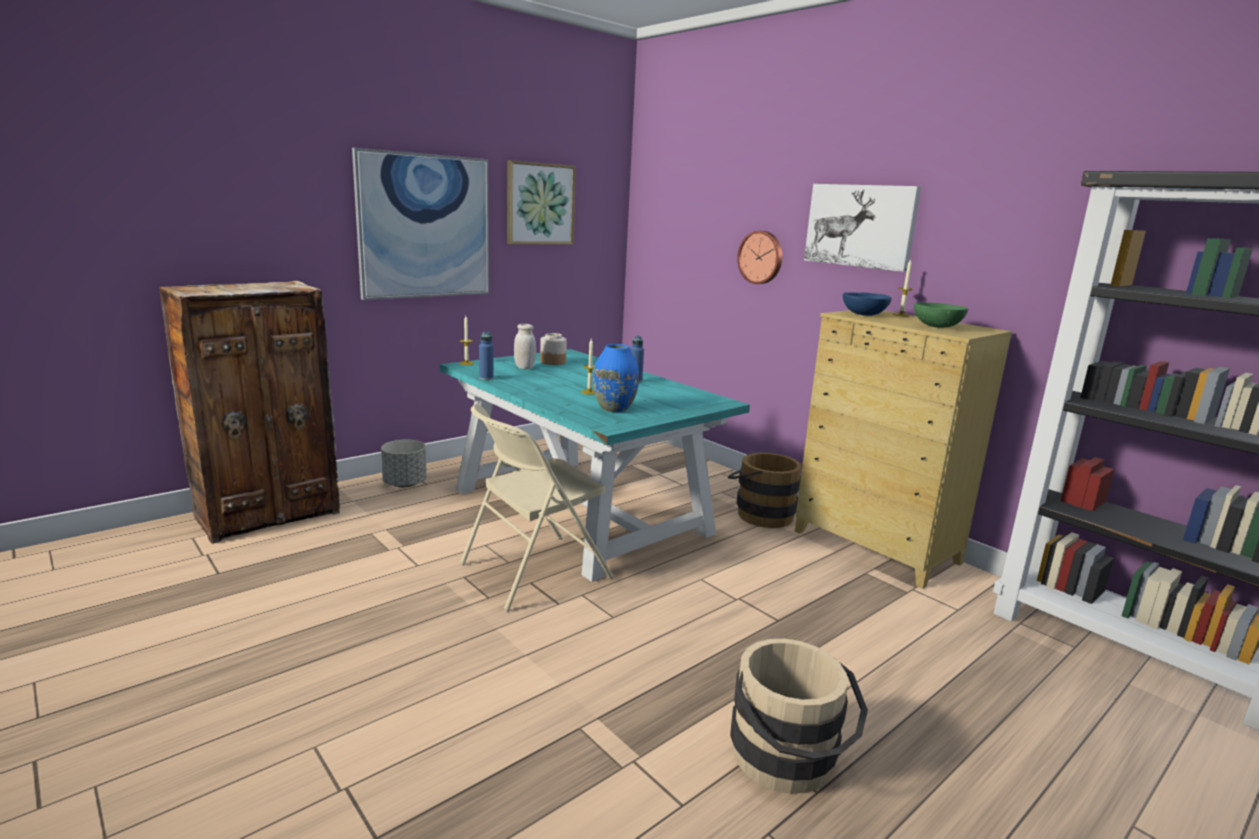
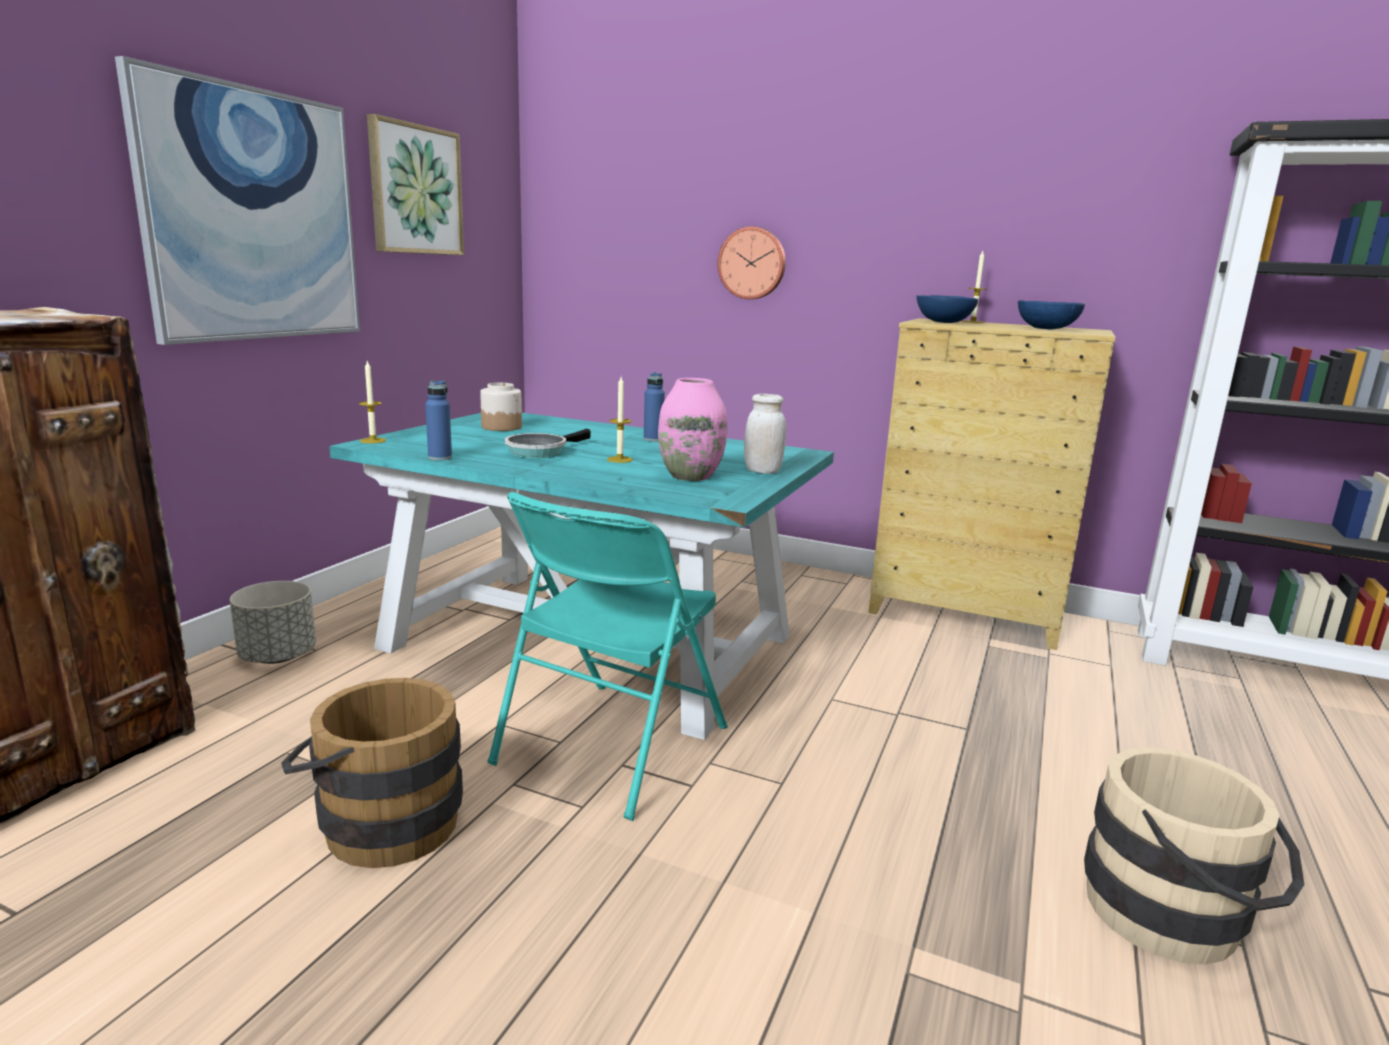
camera: 25 degrees left, 0 degrees up
(524, 368) = (473, 438): white jar -> white jar (762, 471)
(535, 571) = (612, 744): beige chair -> turquoise chair
(549, 381) = (540, 451): none -> frying pan
(614, 408) = (690, 476): blue vase -> pink vase
(760, 514) = (811, 600): brown bucket -> brown bucket (381, 823)
(860, 226) = (900, 213): picture -> none
(938, 327) = (1047, 329): green bowl -> blue bowl

